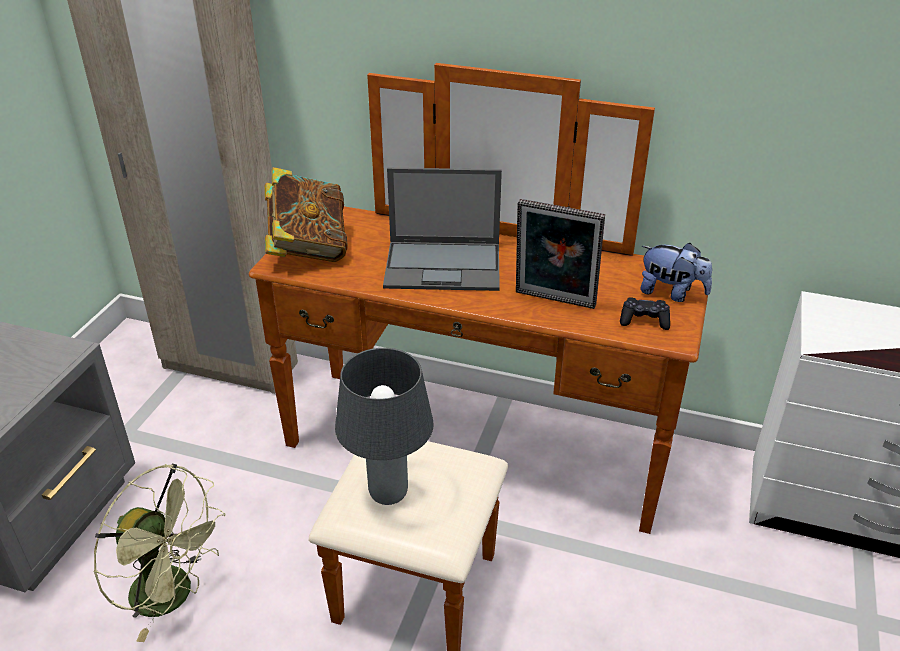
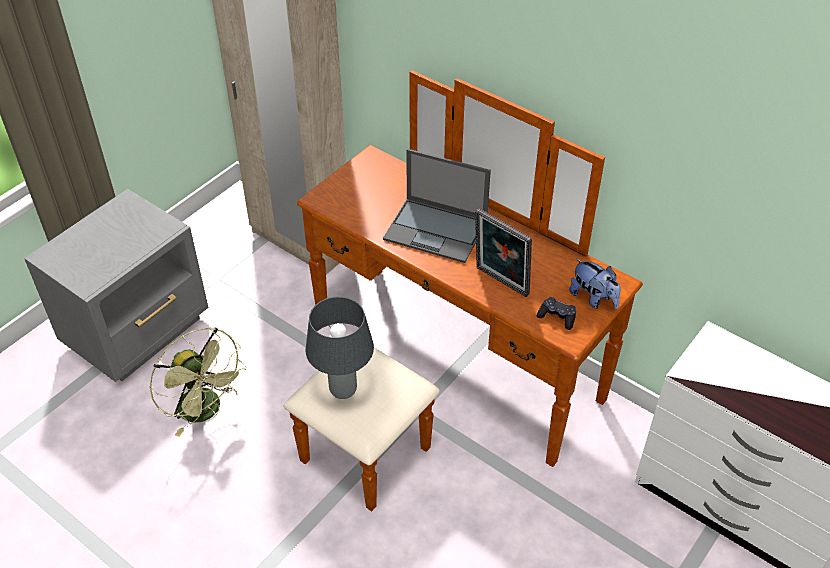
camera: 20 degrees right, 10 degrees up
(308, 249) = (346, 190): book -> none

